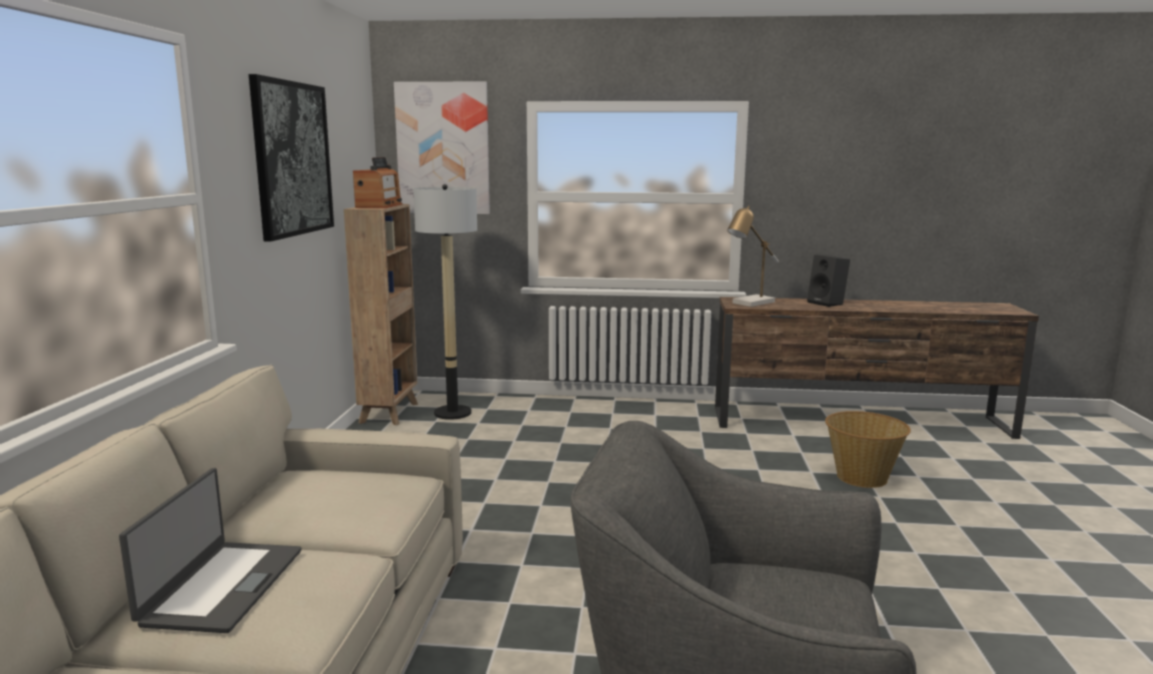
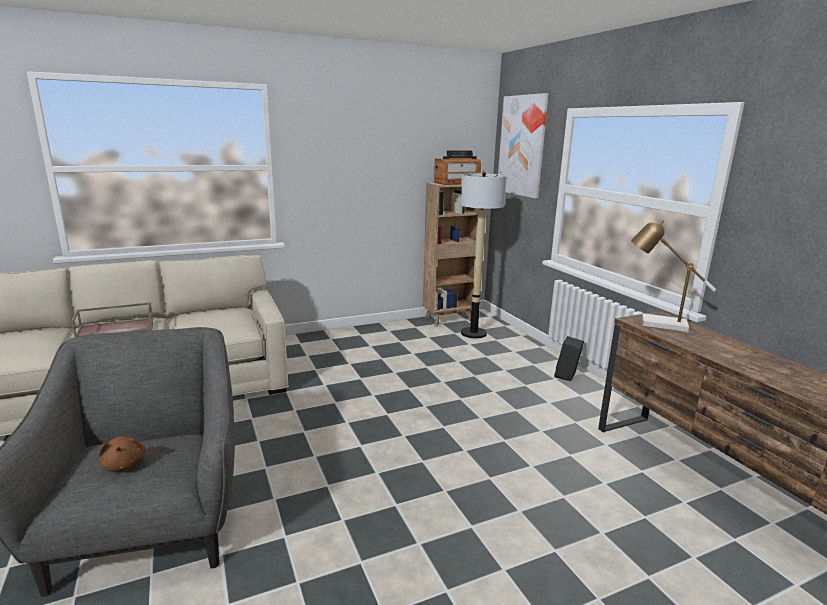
camera: 60 degrees right, 5 degrees up
(221, 586) = (117, 328): laptop -> brown tray
(292, 159) = (371, 149): picture -> none
(793, 607) = (124, 464): none -> brown plush toy
(827, 303) = (741, 354): black speaker -> black speaker (567, 376)
(862, 477) = (591, 532): basket -> none

